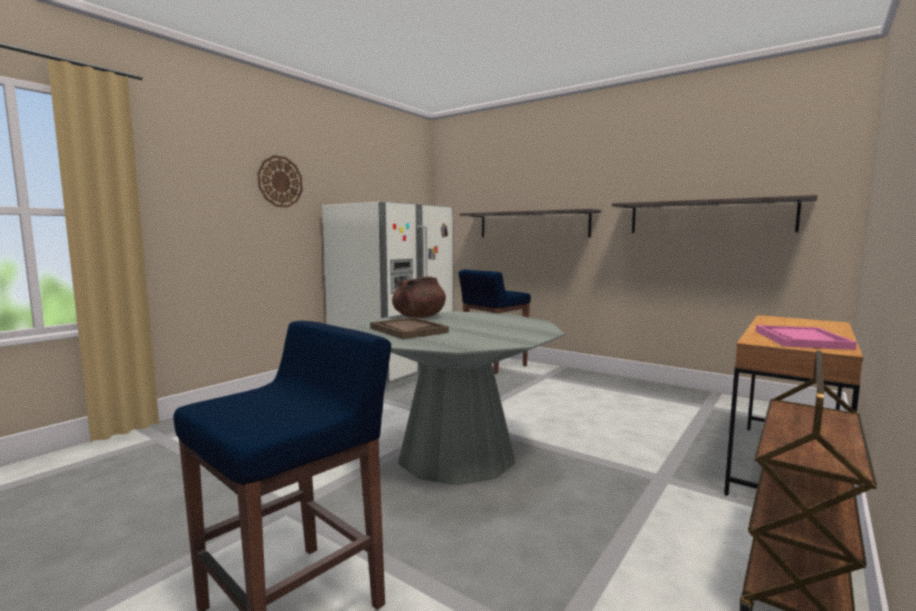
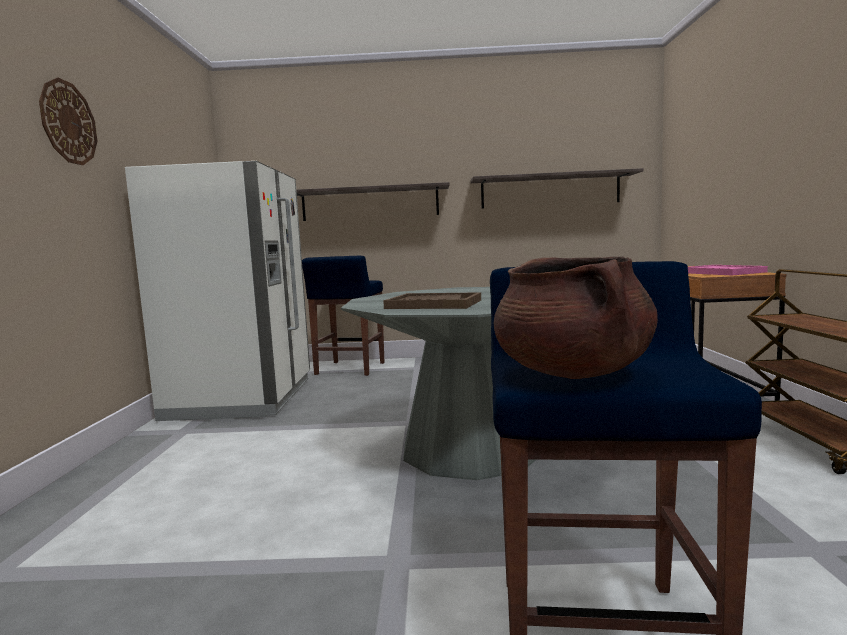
camera: 35 degrees left, 0 degrees up
(419, 317) = (386, 298): brown cooking pot -> brown cooking pot (573, 373)

